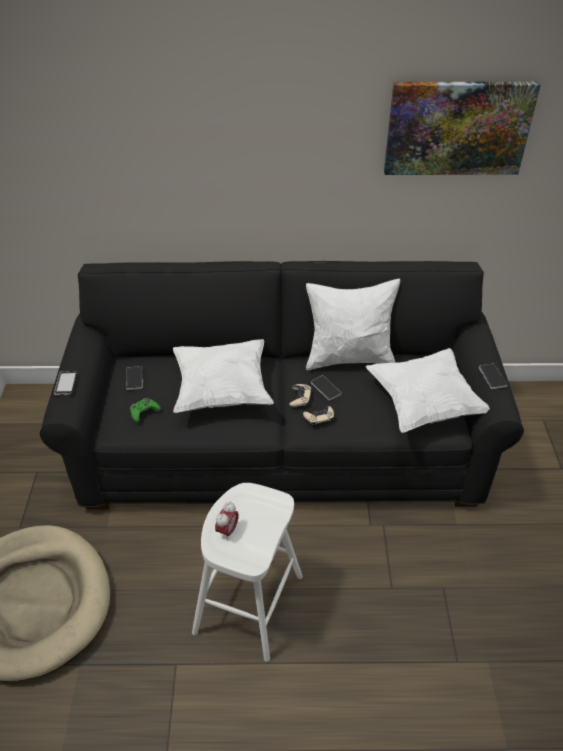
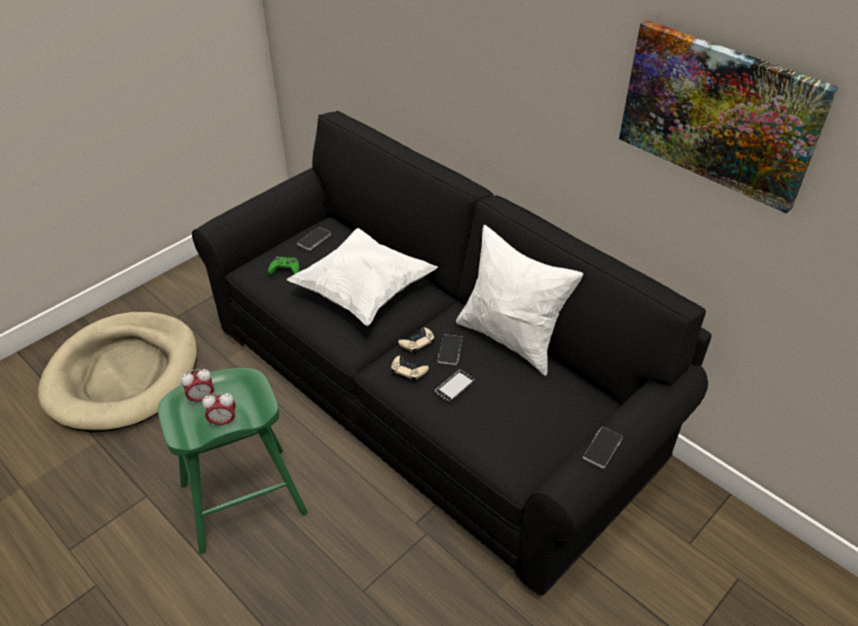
camera: 45 degrees right, 0 degrees up
(66, 384) = (242, 207): phone -> phone (455, 387)
(248, 604) = (243, 499): white stool -> green stool
(267, 531) = (223, 421): none -> alarm clock
(424, 404) = (523, 430): white pillow -> none

